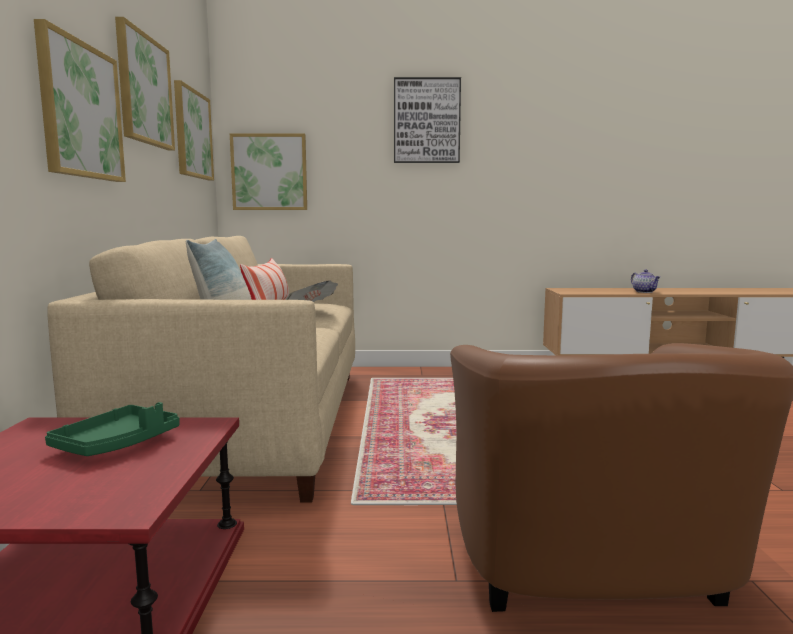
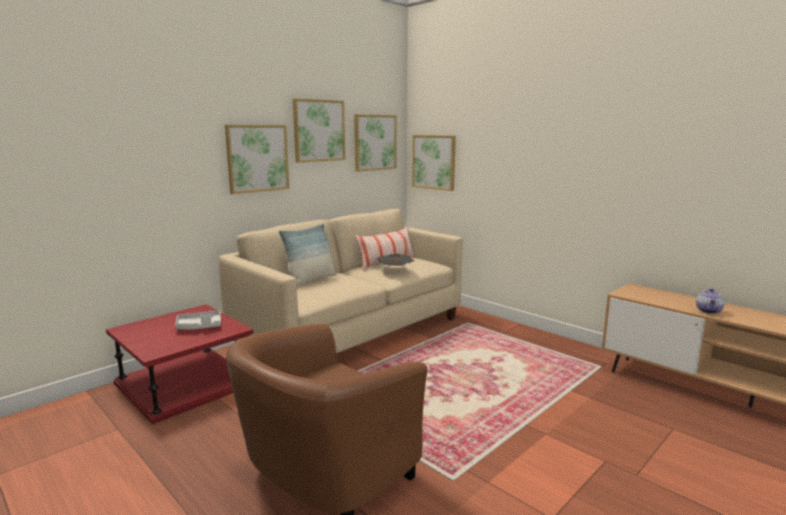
camera: 45 degrees right, 5 degrees up
(117, 444) = (199, 326): green tray -> grey tray
(426, 121) = (537, 125): picture -> none

